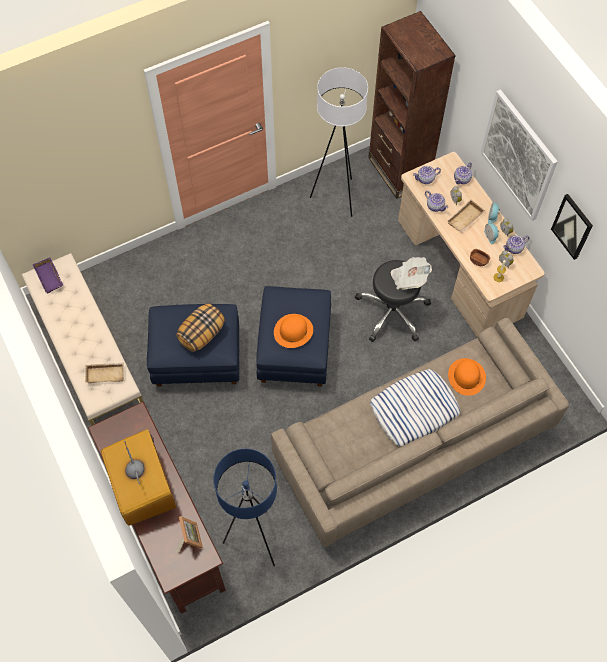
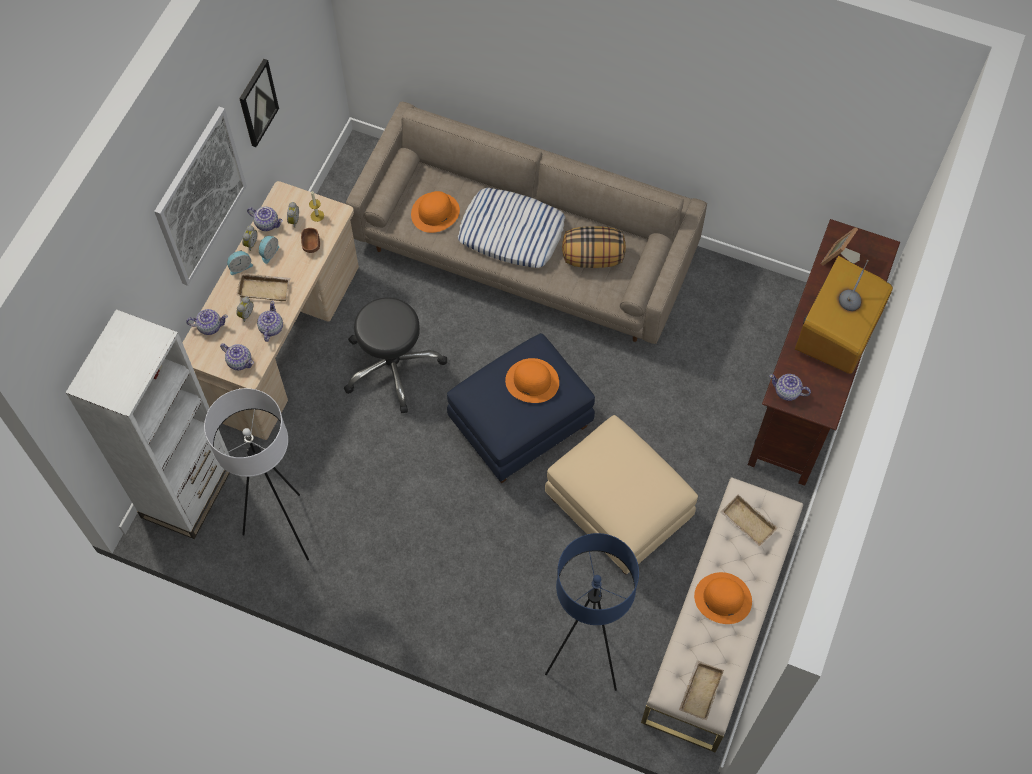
camera: 130 degrees left, 0 degrees up
(50, 277) = (699, 690): purple tray -> beige tray
(80, 326) = (722, 598): none -> orange hat
(135, 421) = (787, 392): none -> teapot
(197, 359) = (619, 510): blue ottoman -> beige ottoman
(201, 334) = (616, 465): pillow -> pillow (592, 258)
(255, 540) = (743, 310): blue floor lamp -> blue floor lamp (585, 660)
(399, 170) = (188, 491): brown bookcase -> white bookcase
(409, 278) = (375, 313): newspaper -> none

